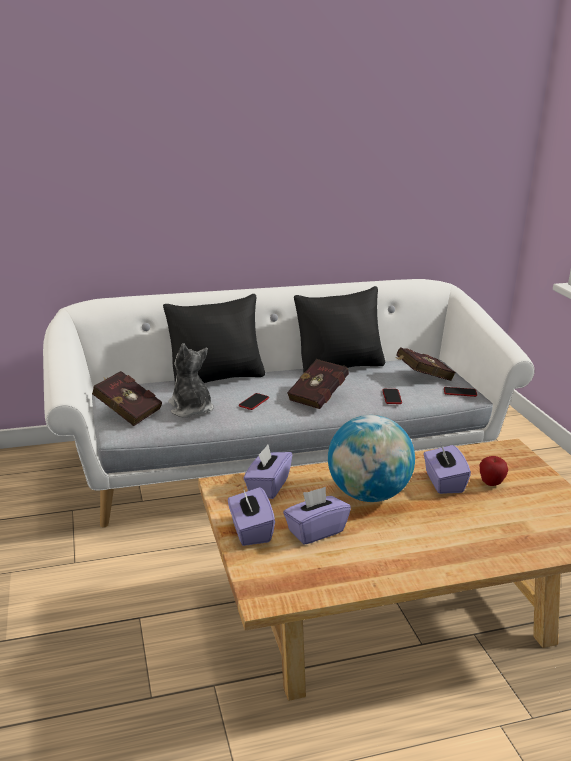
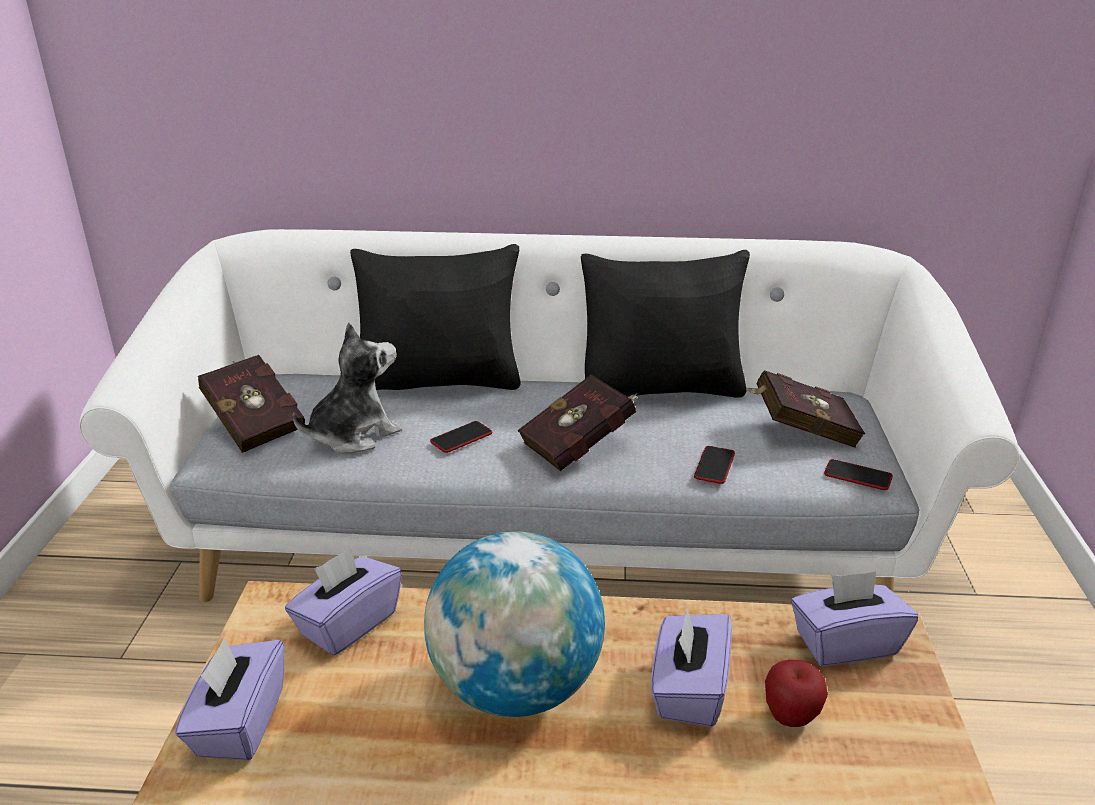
camera: 20 degrees right, 5 degrees up
(191, 409) = (353, 434): plush toy -> plush toy turned 60 degrees clockwise
(315, 531) = (354, 755): purple tissue box -> purple tissue box (845, 643)

